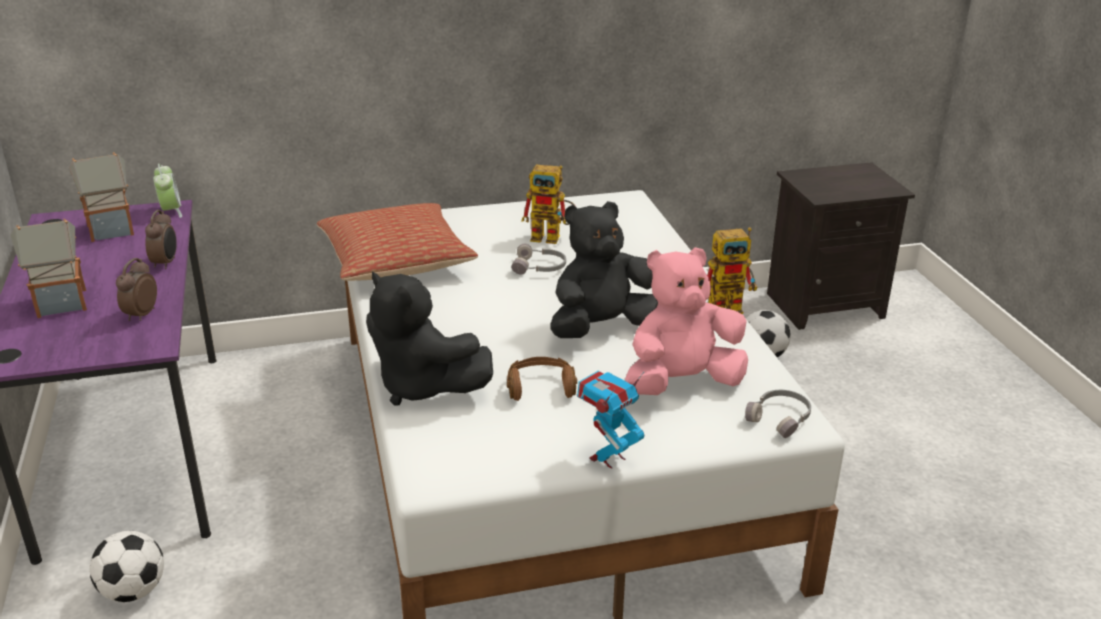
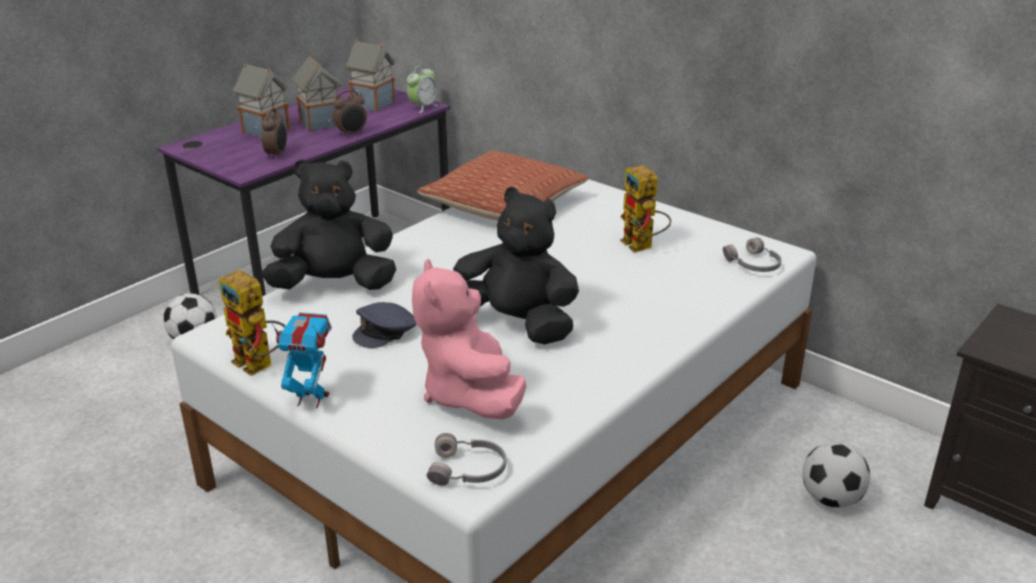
camera: 55 degrees right, 0 degrees up
(106, 270) = (321, 124): none -> toy house
(140, 315) = (277, 154): alarm clock -> alarm clock turned 120 degrees clockwise
(422, 386) = (334, 285): black plush toy -> black plush toy turned 75 degrees clockwise
(539, 267) = (580, 261): grey headphones -> grey headphones (753, 265)
(540, 387) = (386, 331): brown headphones -> grey cap
(681, 383) = (470, 395): pink plush toy -> pink plush toy turned 135 degrees counterclockwise
(731, 307) = (646, 375): toy robot -> toy robot (260, 365)

